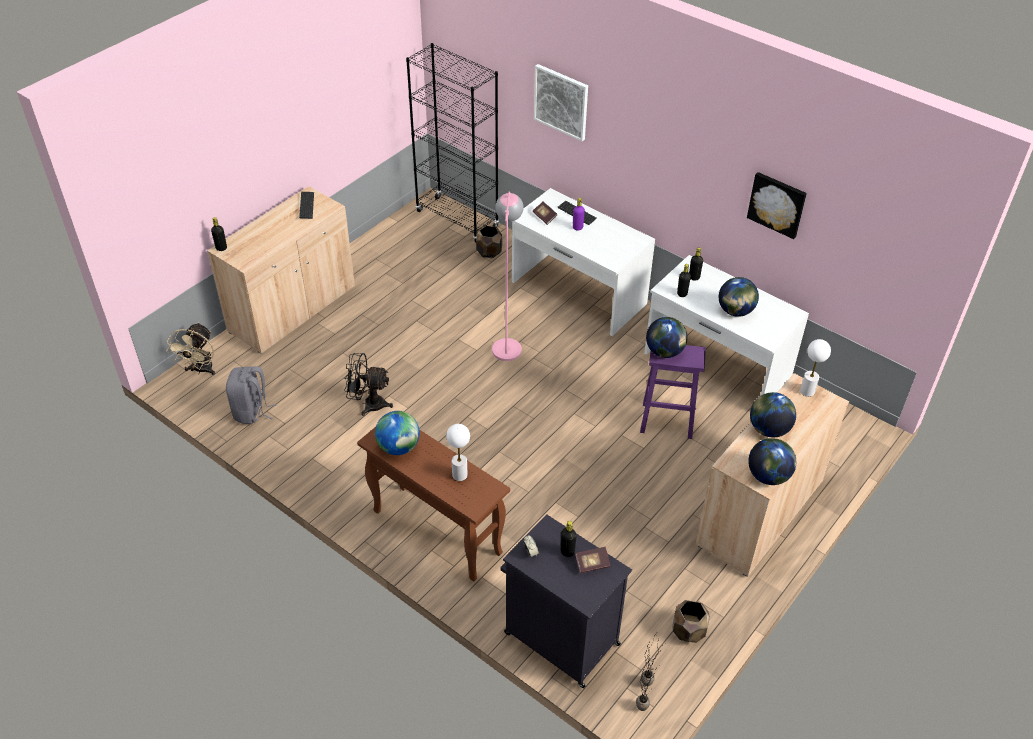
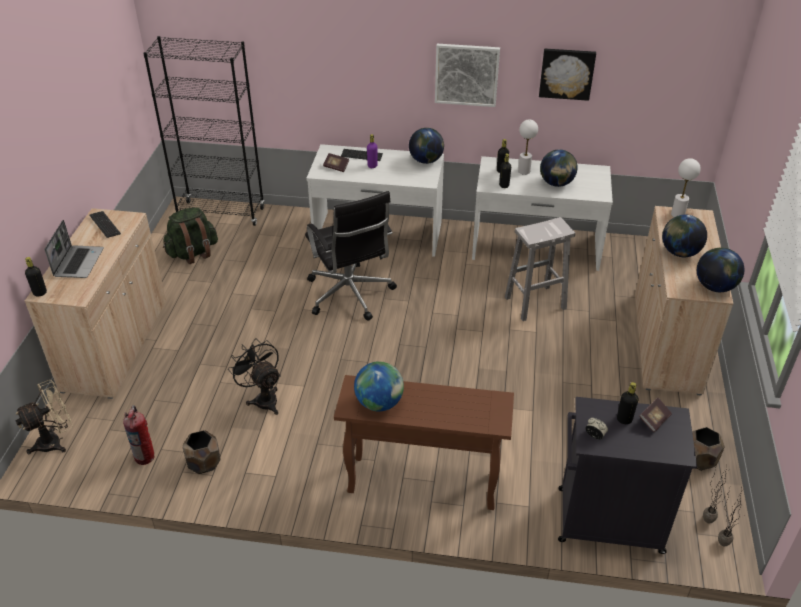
camera: 30 degrees left, 5 degrees down
(201, 370) = (55, 441): beige fan -> beige fan turned 105 degrees counterclockwise
(252, 411) = (145, 456): grey backpack -> fire extinguisher
(265, 232) = (78, 262): none -> laptop
(368, 404) = (263, 398): black fan -> black fan turned 75 degrees clockwise
(407, 249) = (193, 253): none -> green backpack
(460, 475) = (459, 402): white table lamp -> white table lamp (524, 171)
(489, 252) = (272, 229): brown planter -> brown planter (204, 463)
(507, 343) = (350, 295): pink floor lamp -> black office chair
(561, 102) = (320, 50): picture -> picture (466, 74)
(664, 351) = (533, 232): globe -> globe (426, 160)
(666, 420) = (534, 303): purple stool -> white stool

